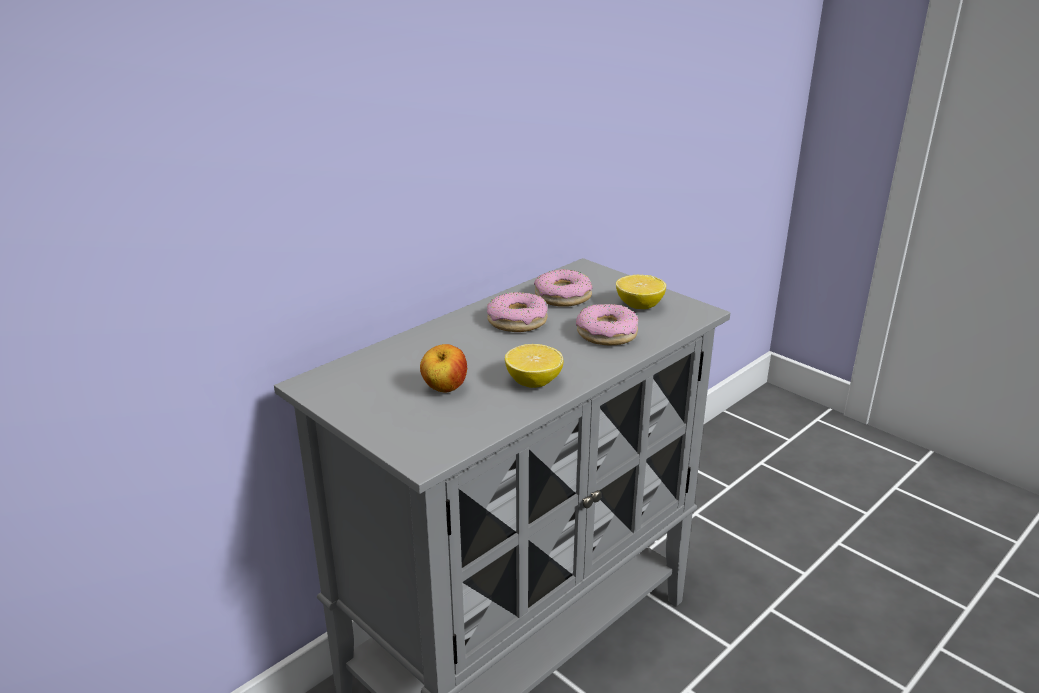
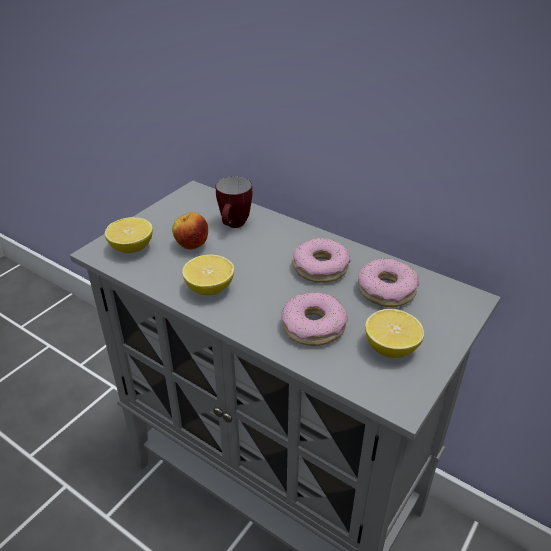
camera: 80 degrees right, 10 degrees up
(414, 360) = (234, 226): none -> mug
(429, 432) = (132, 248): none -> lemon

